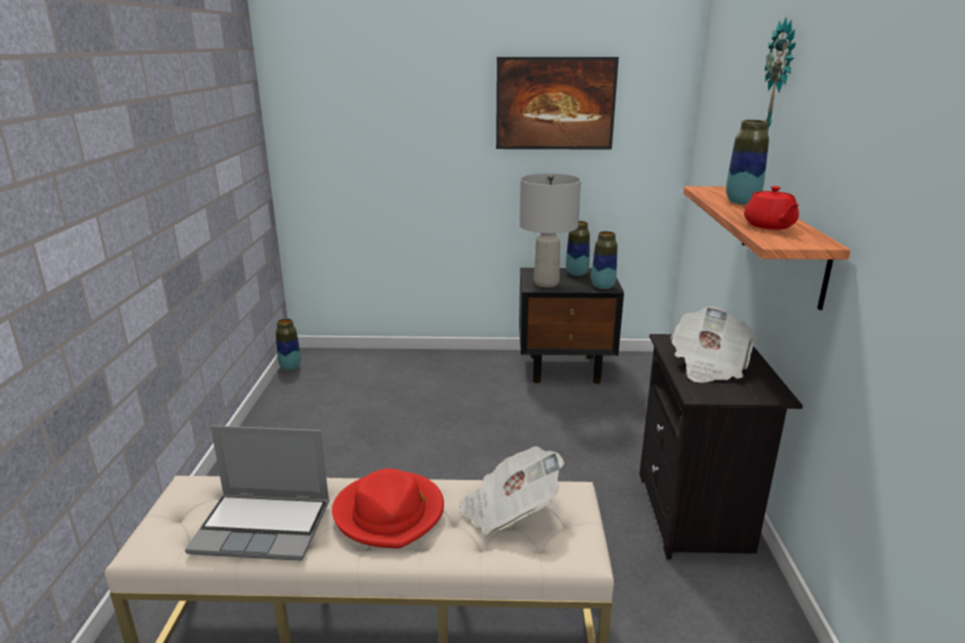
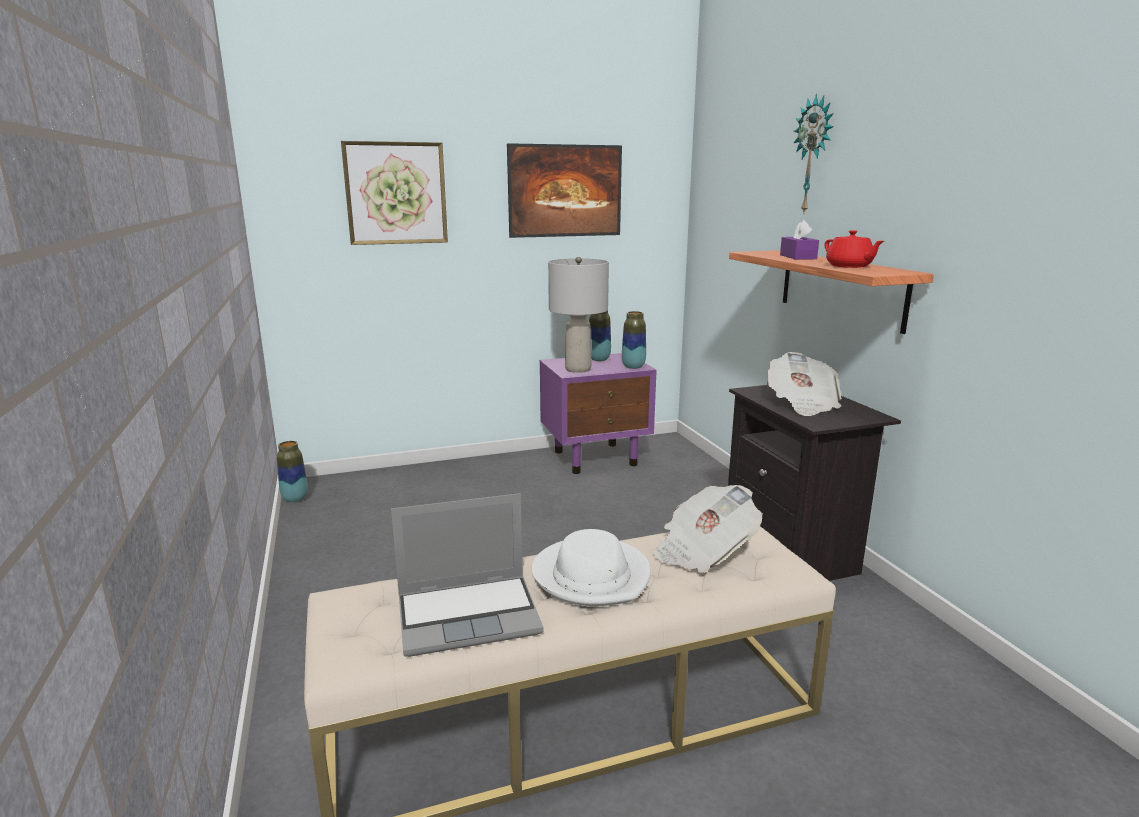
camera: 20 degrees left, 5 degrees down
(390, 105) = (396, 193): none -> picture
(390, 513) = (592, 576): red hat -> white hat
(565, 368) = (596, 458): black nightstand -> purple nightstand
(742, 202) = (798, 257): vase -> purple tissue box

